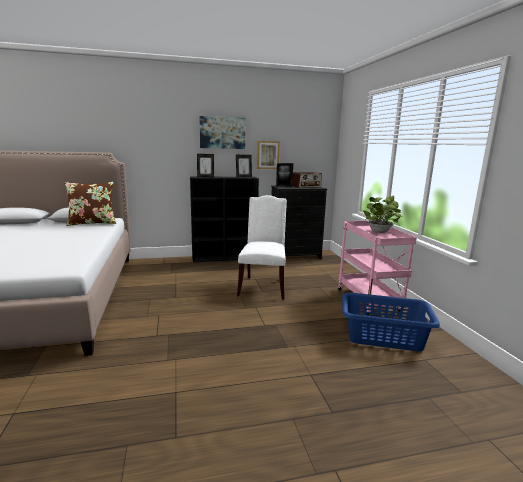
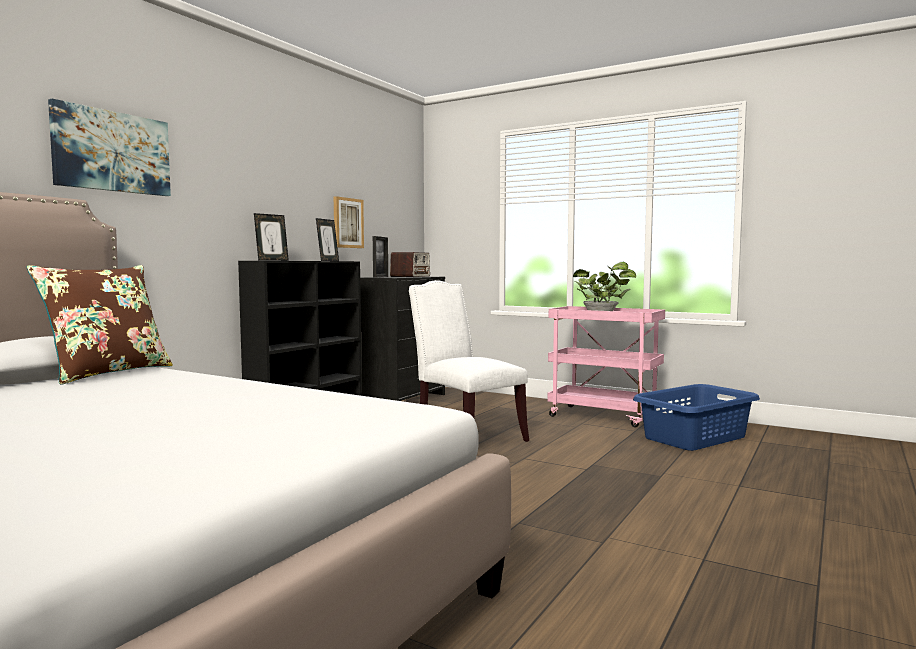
camera: 45 degrees left, 10 degrees down
(222, 132) = (284, 176): picture -> picture (112, 151)

